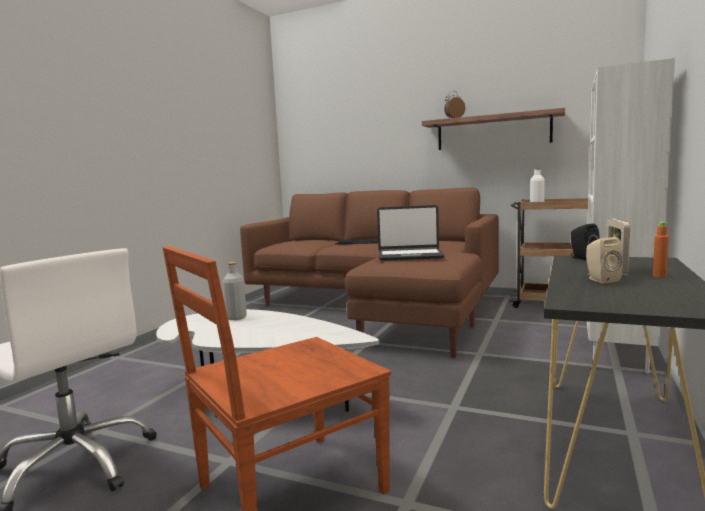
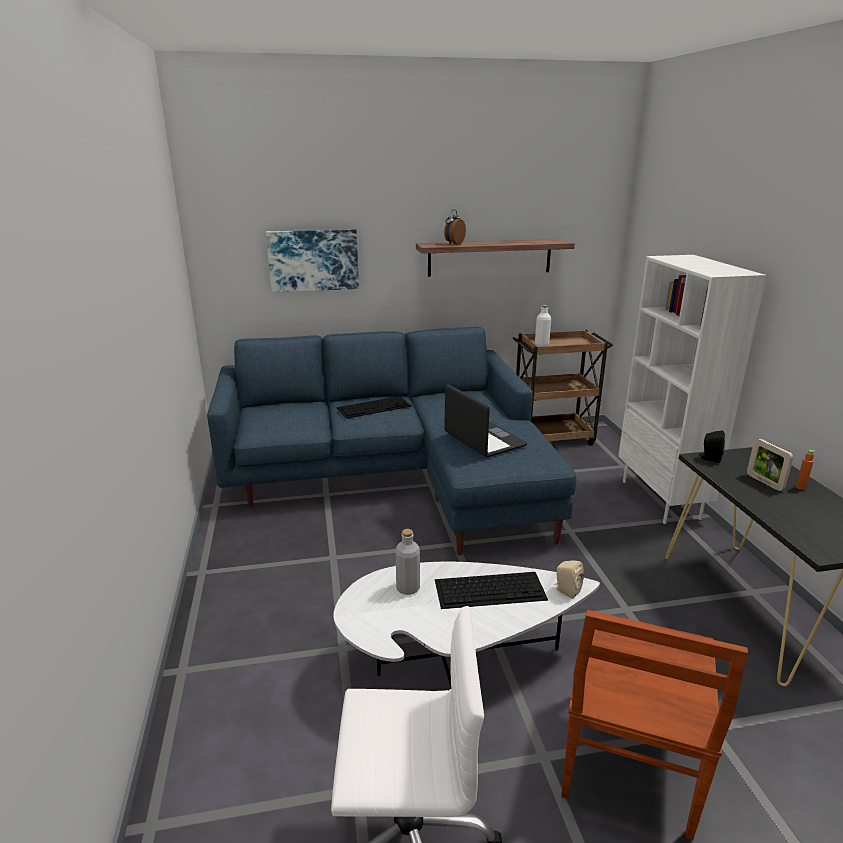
camera: 35 degrees left, 15 degrees up
(286, 327) = (491, 589): none -> keyboard
(354, 140) = (313, 260): none -> picture
(380, 307) = (396, 480): brown sofa -> blue sofa
(410, 255) = (483, 440): laptop -> laptop turned 90 degrees counterclockwise
(600, 280) = (780, 503): beige speaker -> beige speaker (566, 591)

